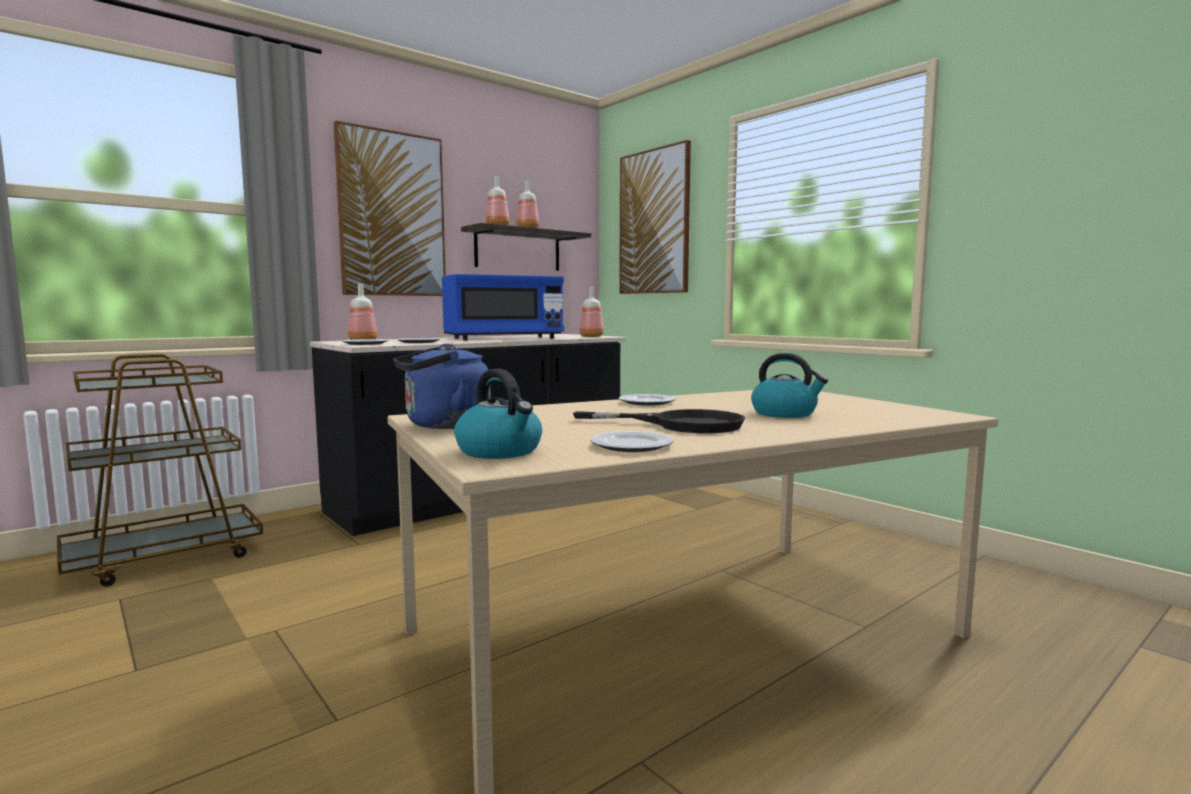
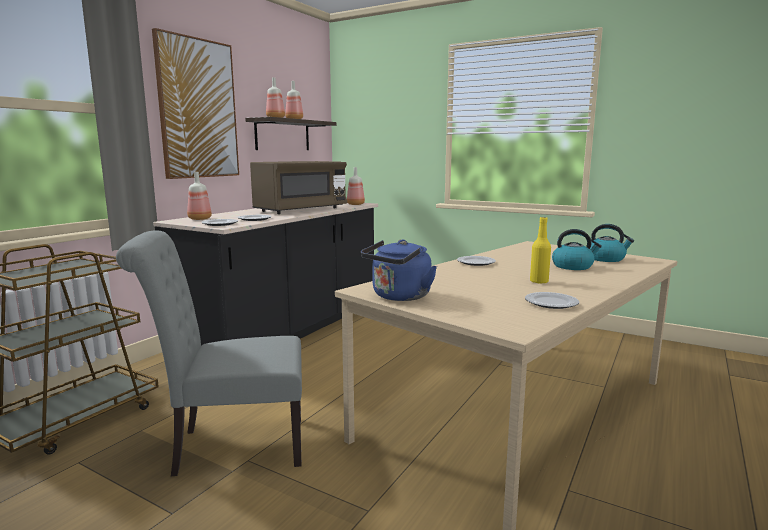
camera: 20 degrees left, 5 degrees up
(276, 612) = (231, 447): none -> grey chair
(500, 451) = (490, 316): kettle -> kettle (606, 259)
(503, 338) = (301, 210): blue microwave -> brown microwave
(654, 222) = (383, 115): picture -> none
(681, 424) = (539, 282): black frying pan -> yellow bottle

